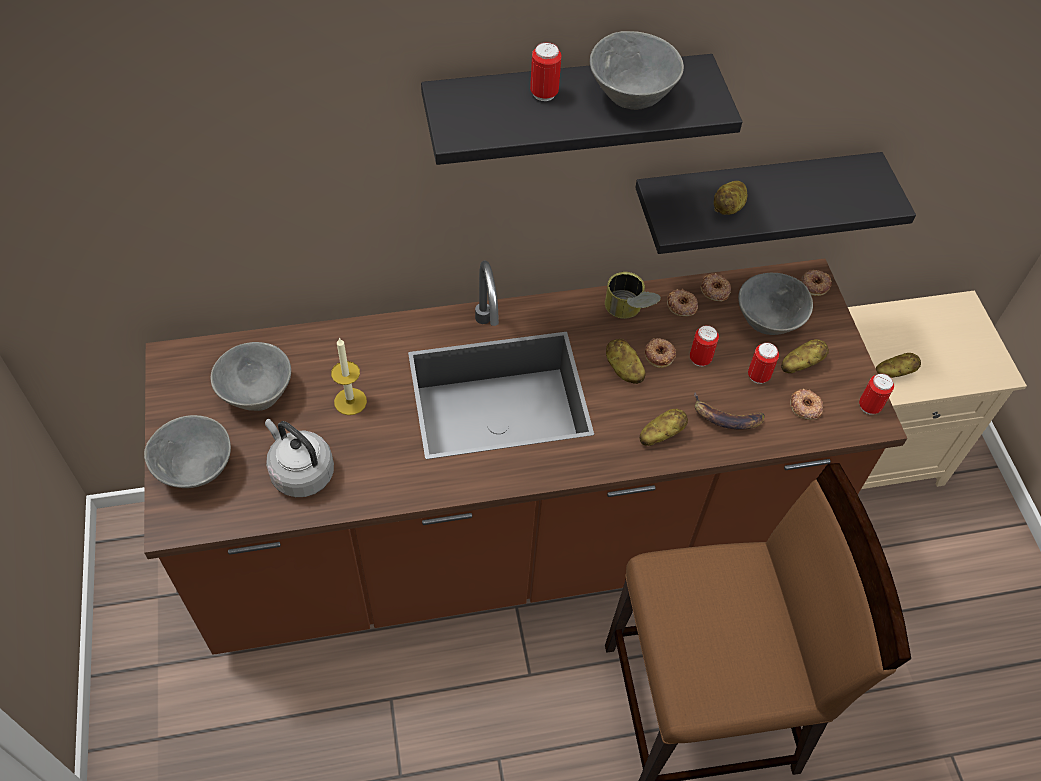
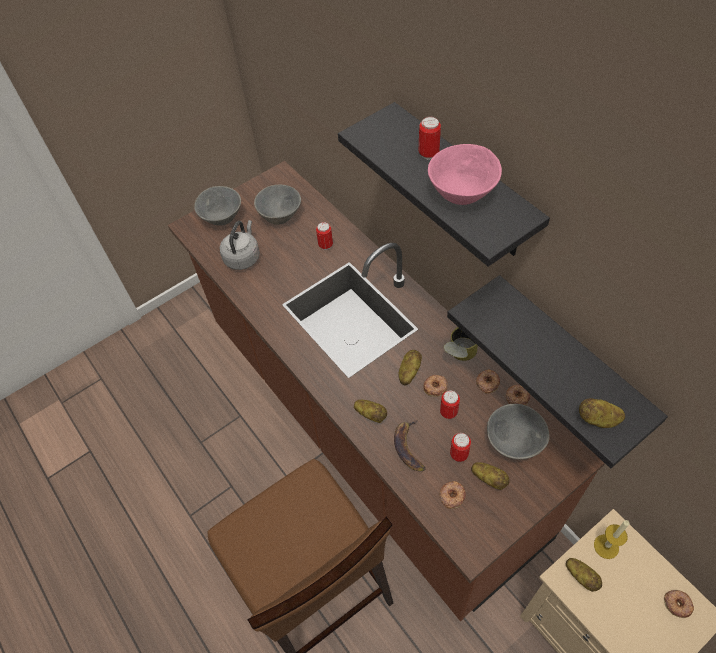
camera: 70 degrees right, 0 degrees up
(350, 401) = (299, 254): candle -> candle (606, 546)
(629, 97) = (460, 193): grey bowl -> pink bowl
(729, 207) = (515, 336): potato -> potato (598, 419)
(814, 285) = (574, 461): donut -> donut (677, 604)
(869, 406) = (482, 541): can -> can (325, 245)

